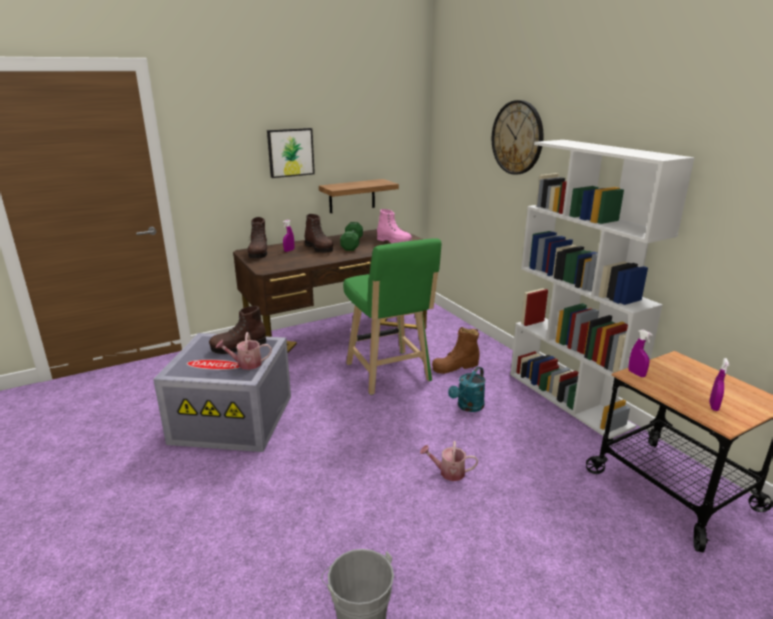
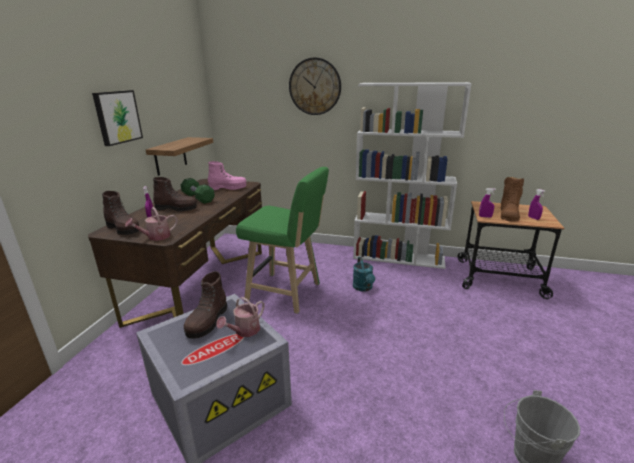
camera: 45 degrees left, 0 degrees up
(448, 472) = (417, 331): watering can -> watering can (155, 237)
(455, 366) = (318, 268): brown boot -> brown boot (508, 214)

